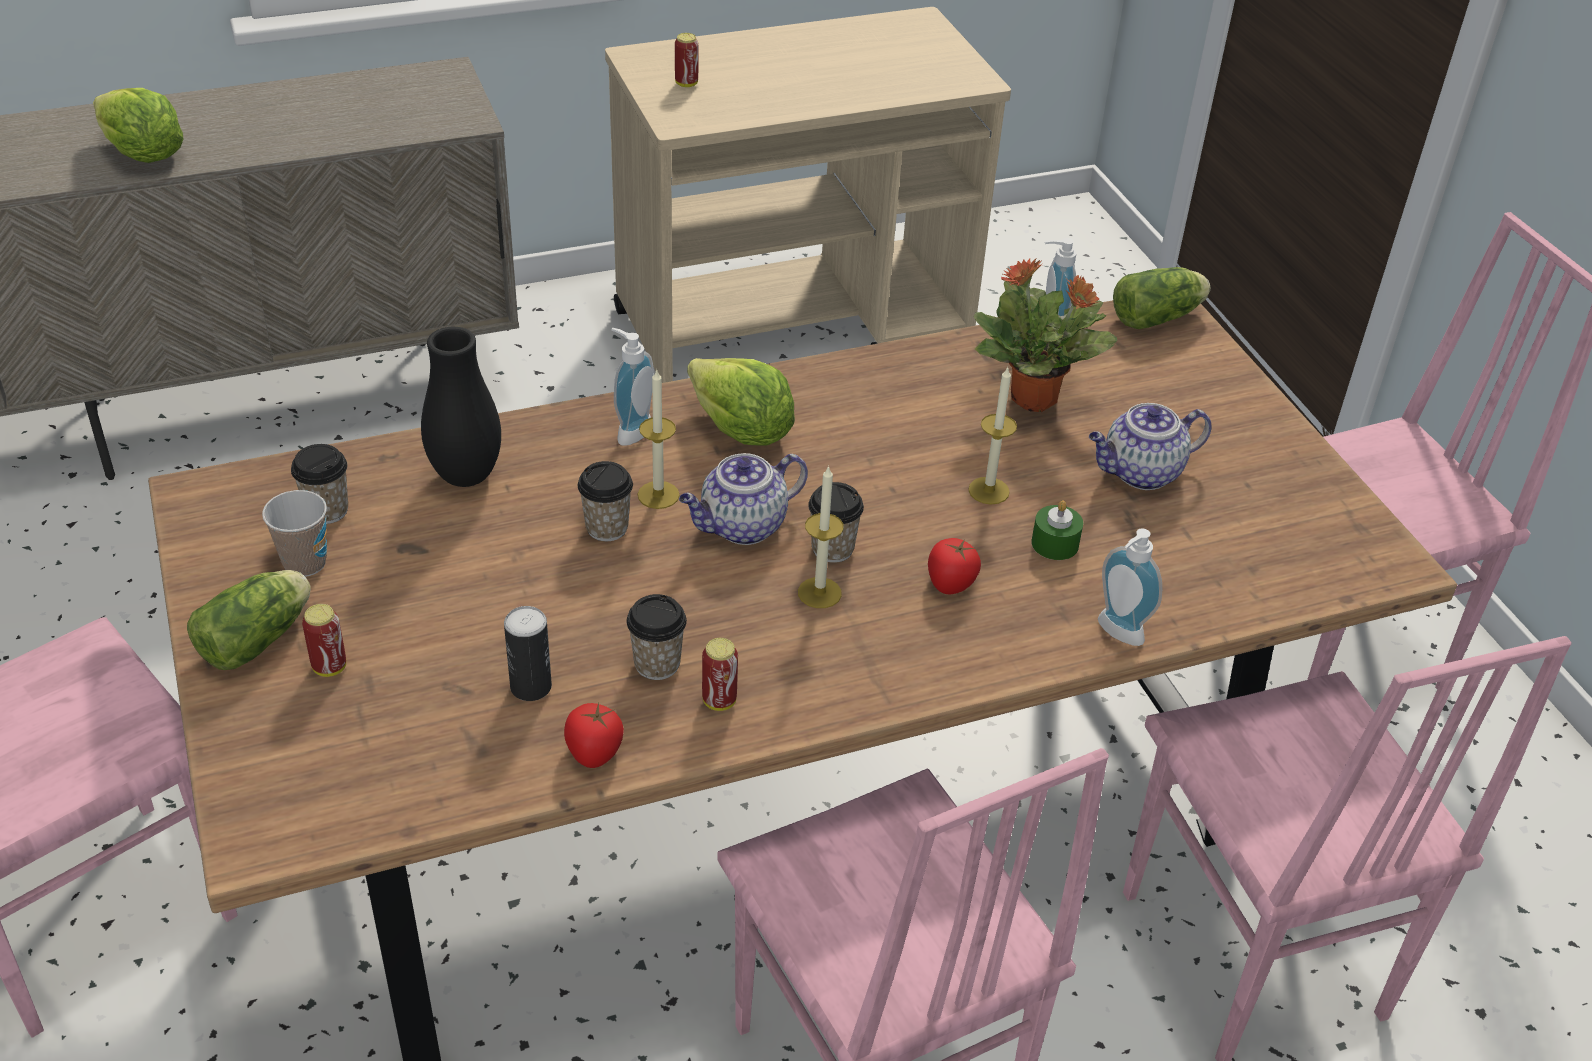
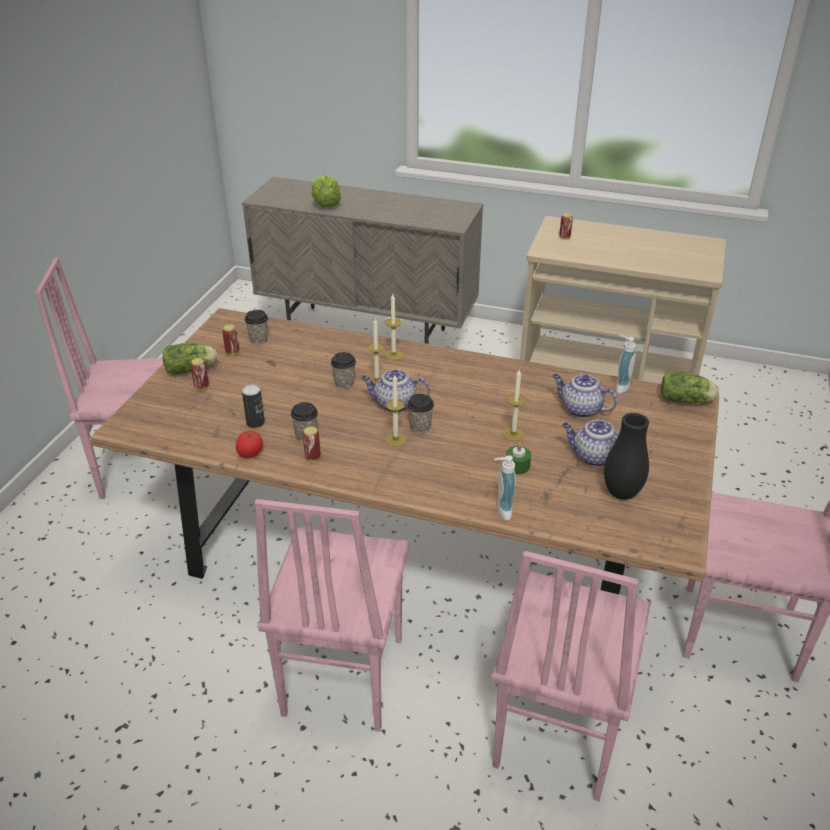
camera: 40 degrees right, 5 degrees down
(305, 563) = (232, 353): cup -> can
(466, 476) = (316, 347): black vase -> black vase (621, 493)
(630, 430) = (393, 355): soap dispenser -> candle
(741, 432) = (436, 372): lettuce -> none
(950, 583) = (453, 460): tomato -> none
(1035, 399) = (580, 409): potted plant -> teapot

